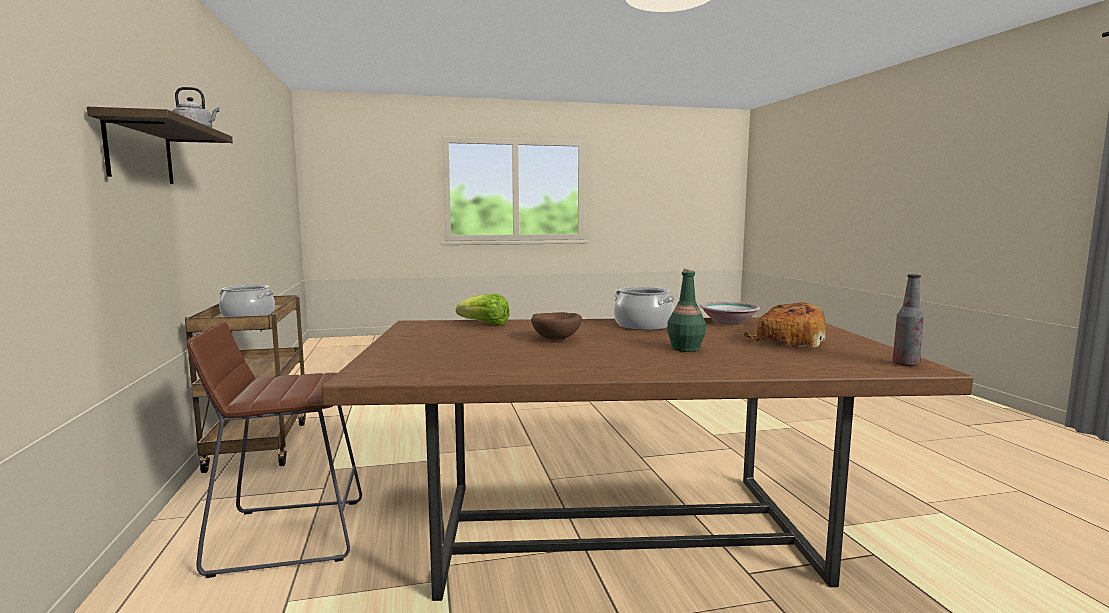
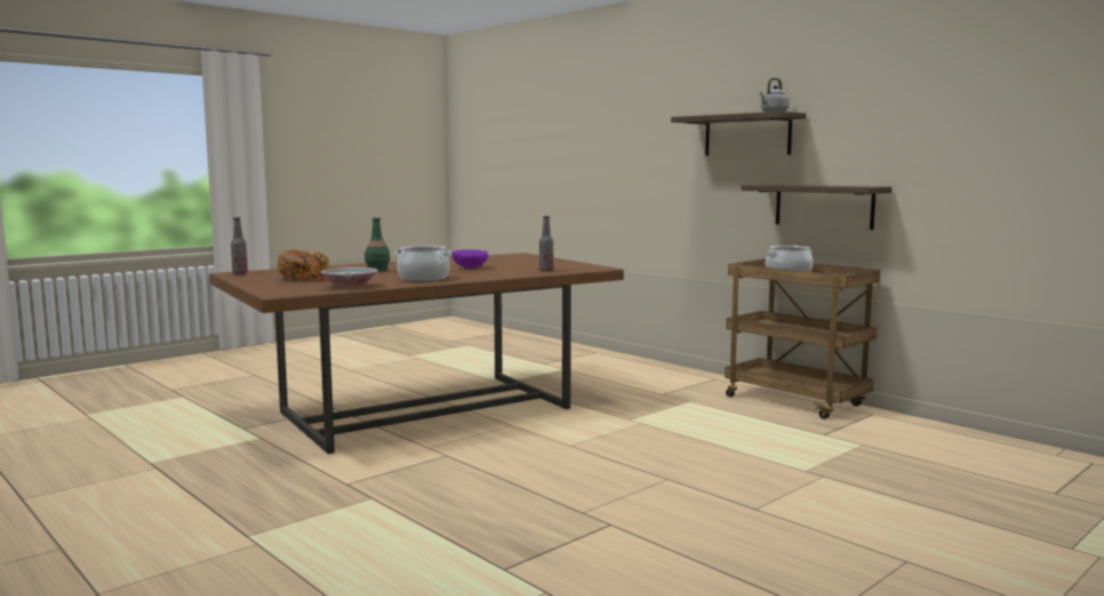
camera: 150 degrees right, 0 degrees up
(194, 244) = (823, 206): none -> shelf
(288, 535) = (620, 379): brown stool -> none
(485, 325) = (546, 270): lettuce -> bottle
(557, 339) = (469, 268): brown bowl -> purple bowl

